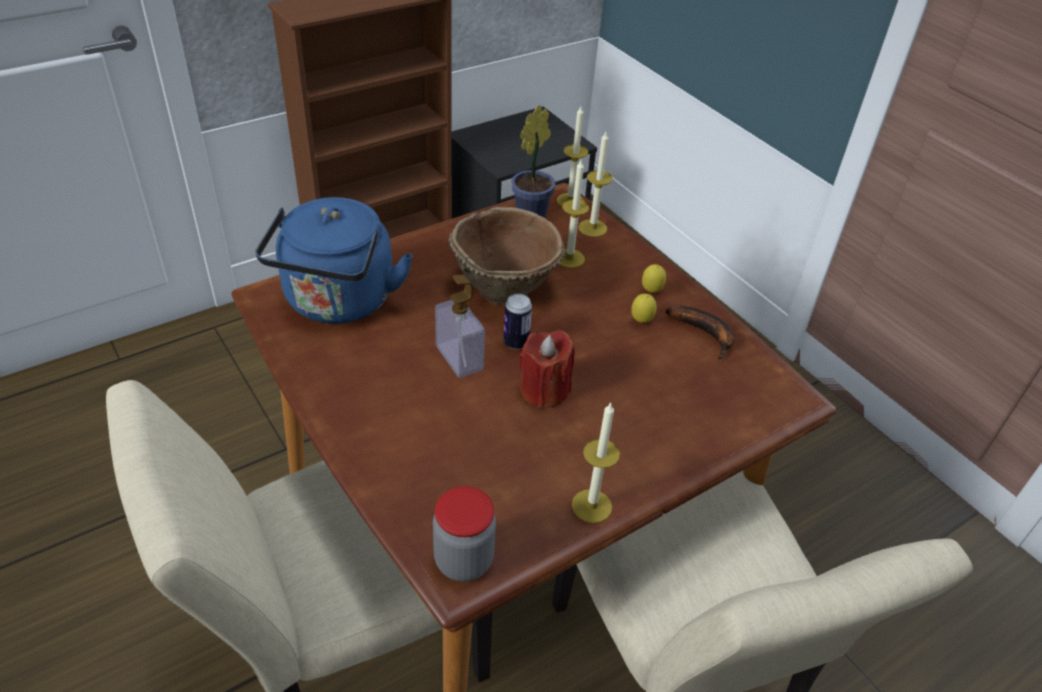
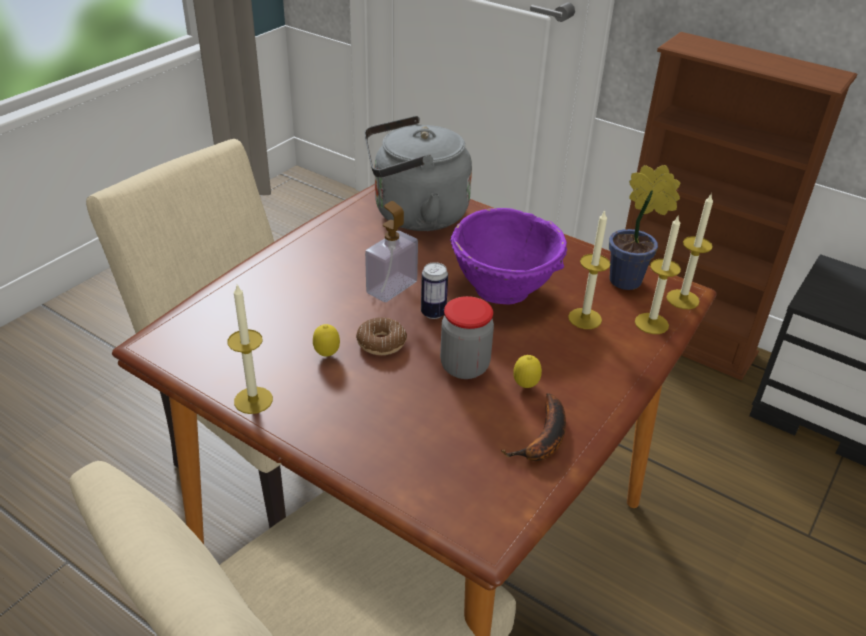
camera: 70 degrees right, 5 degrees down
(338, 303) = (414, 215): blue kettle -> grey kettle
(463, 560) = (171, 342): jar -> jar (464, 367)
(505, 287) = (505, 289): brown bowl -> purple bowl
(544, 390) = (381, 343): red candle -> donut
(651, 292) = (581, 385): lemon -> lemon (327, 355)

